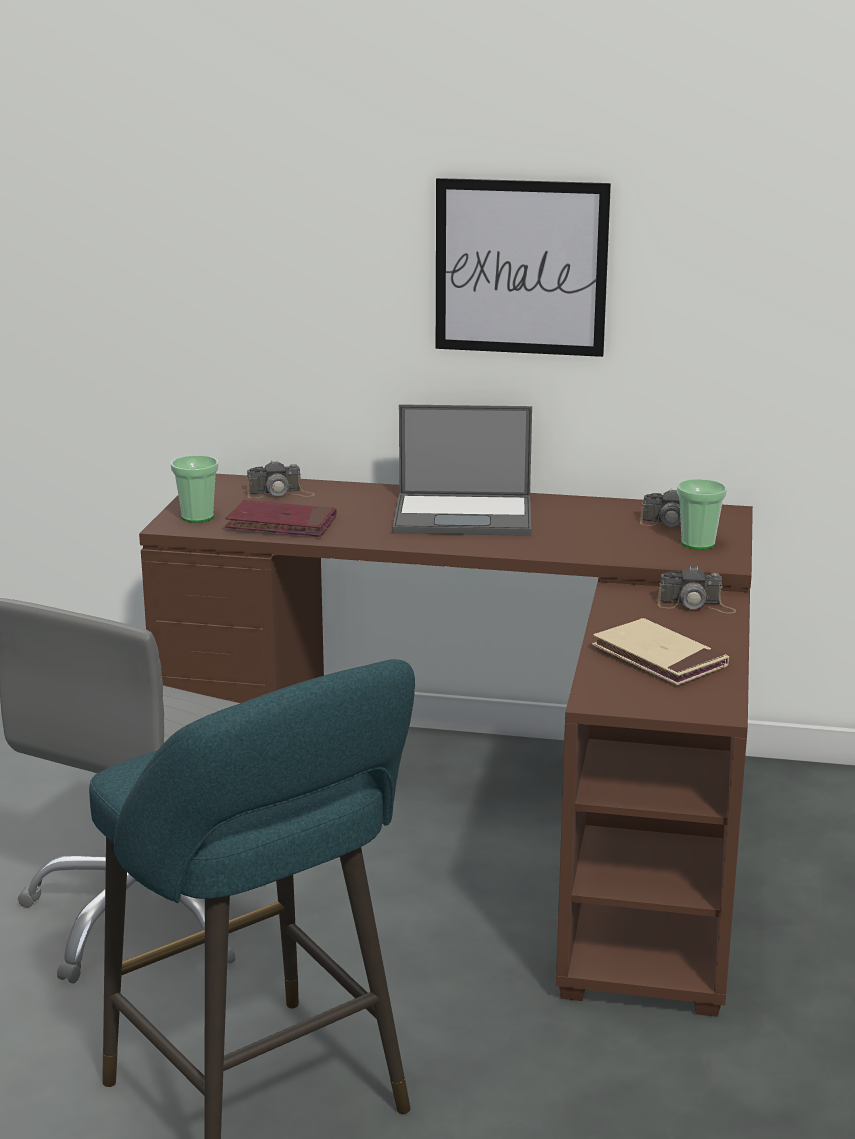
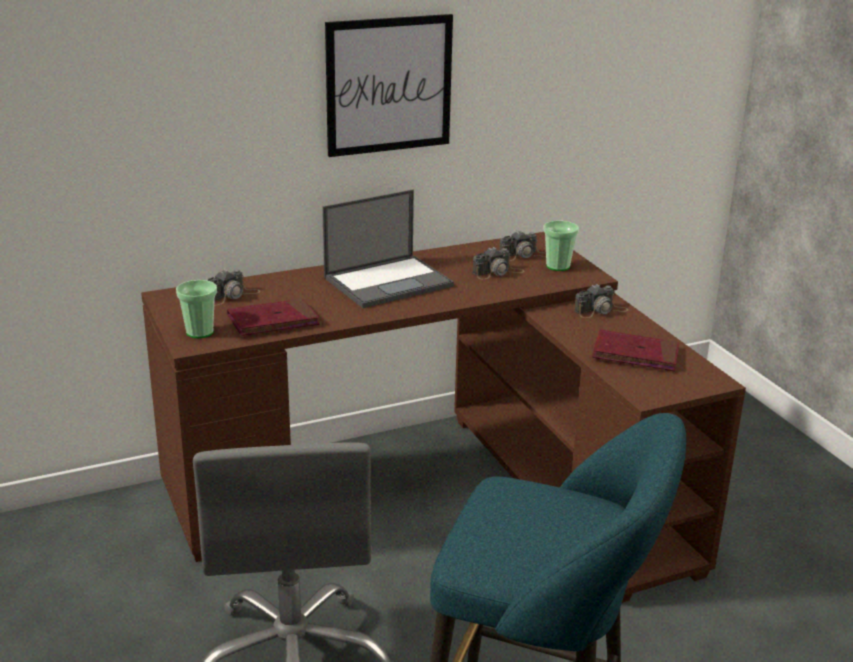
camera: 35 degrees left, 5 degrees up
(610, 533) = (498, 272): none -> camera
(659, 658) = (635, 355): beige book -> red book

